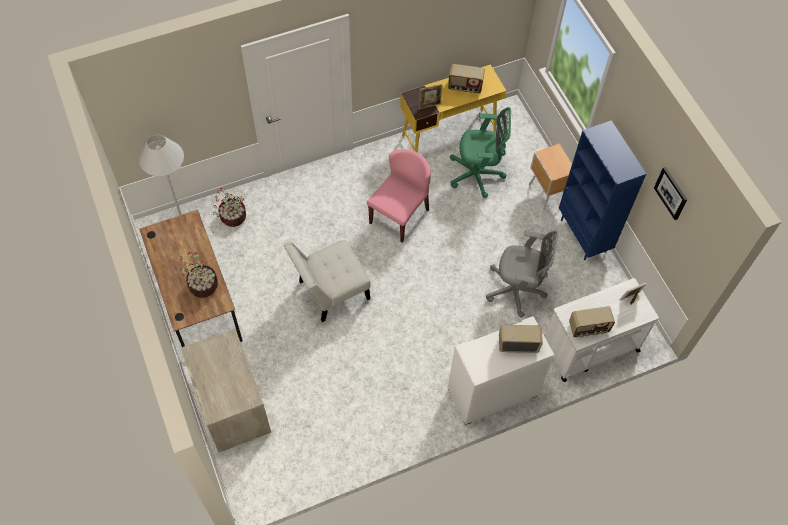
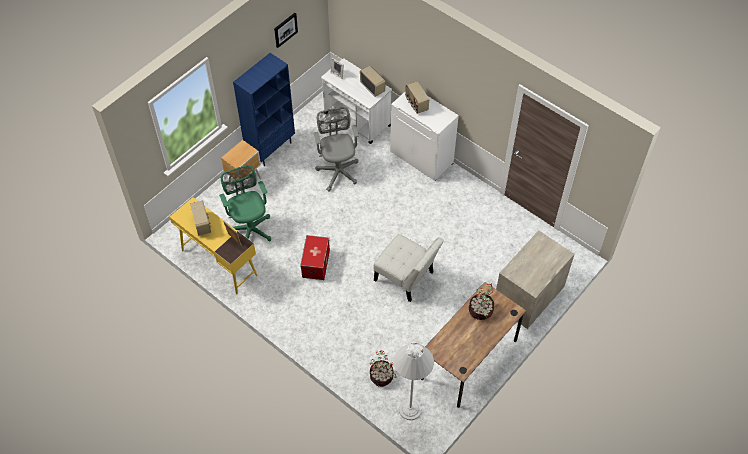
camera: 115 degrees left, 5 degrees down
(399, 215) = (315, 263): pink chair -> storage box

